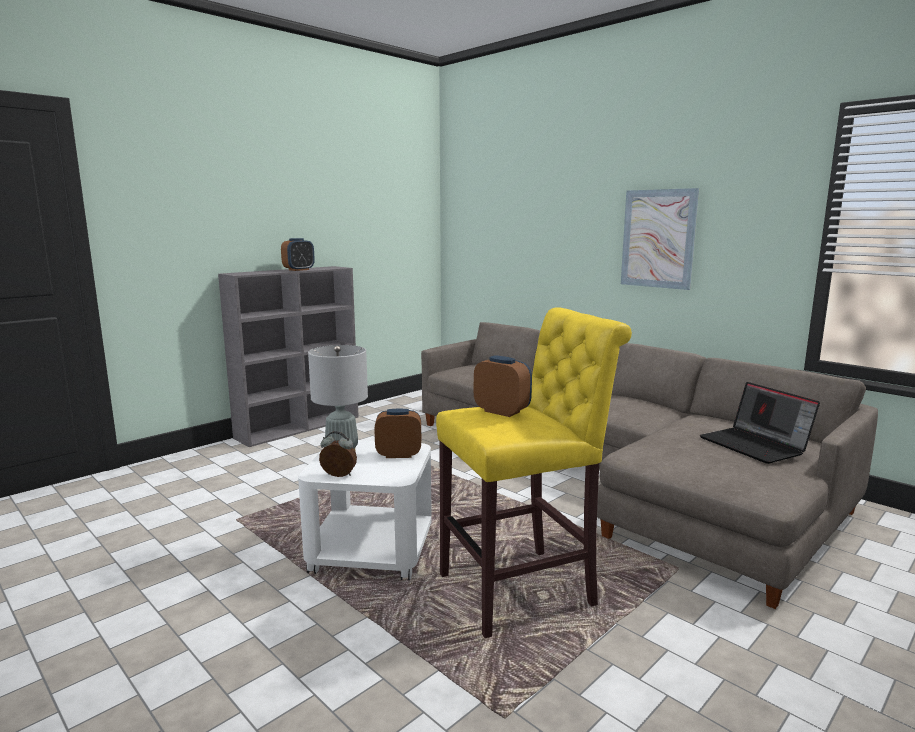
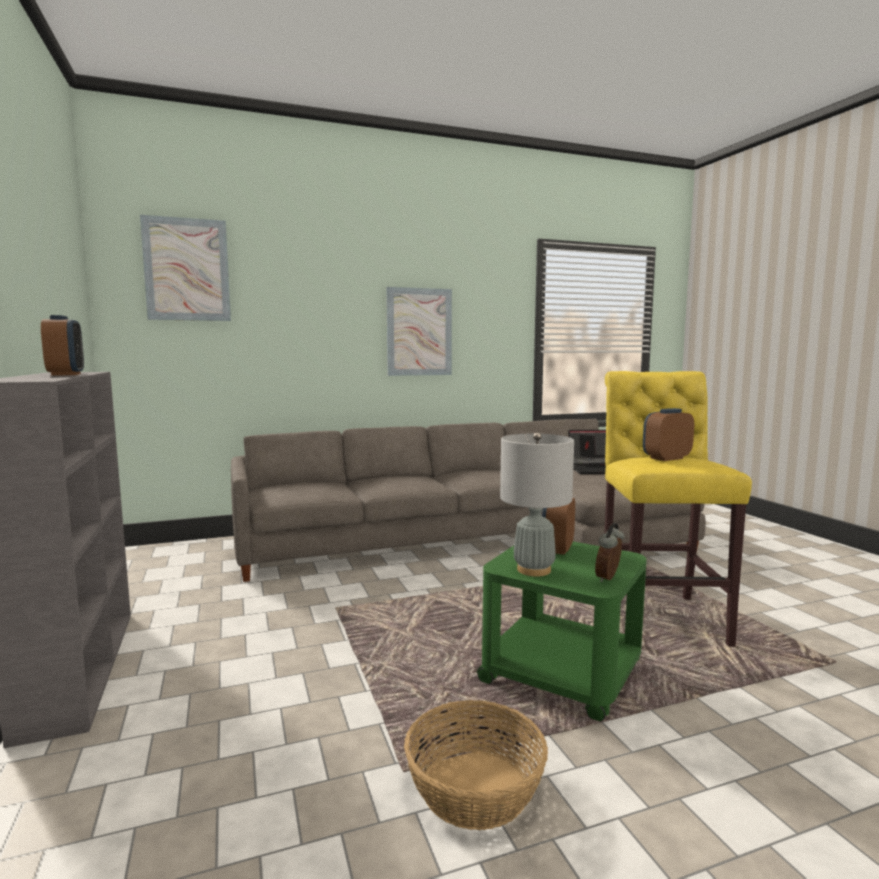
camera: 65 degrees left, 5 degrees down
(226, 542) = (476, 788): none -> basket
(371, 551) = (562, 673): white side table -> green side table
(485, 187) = (187, 270): none -> picture

